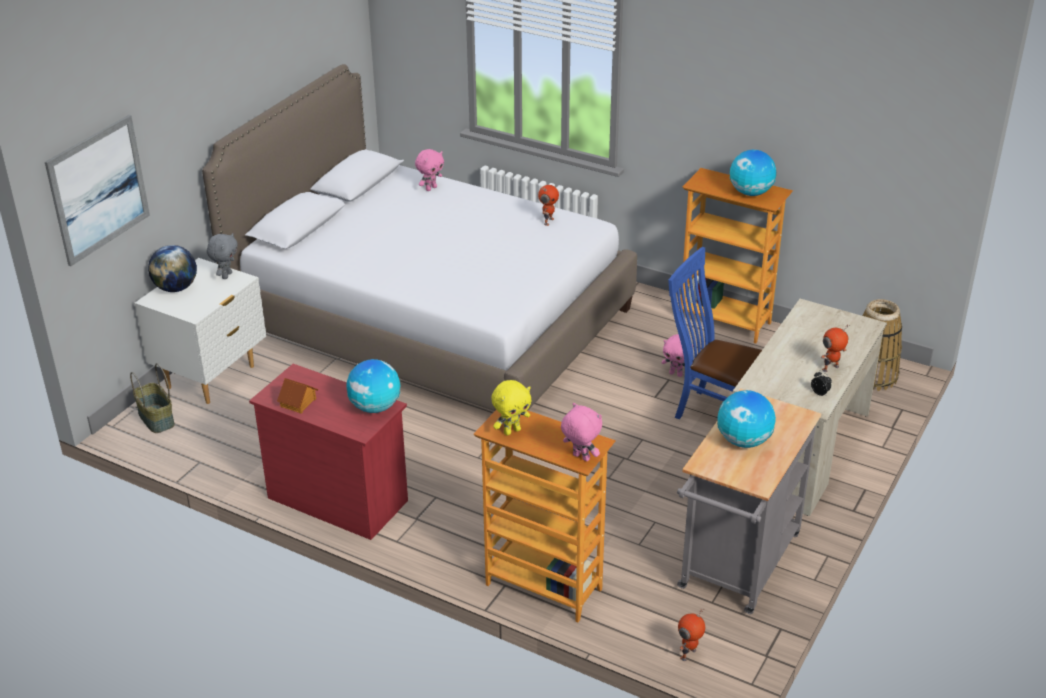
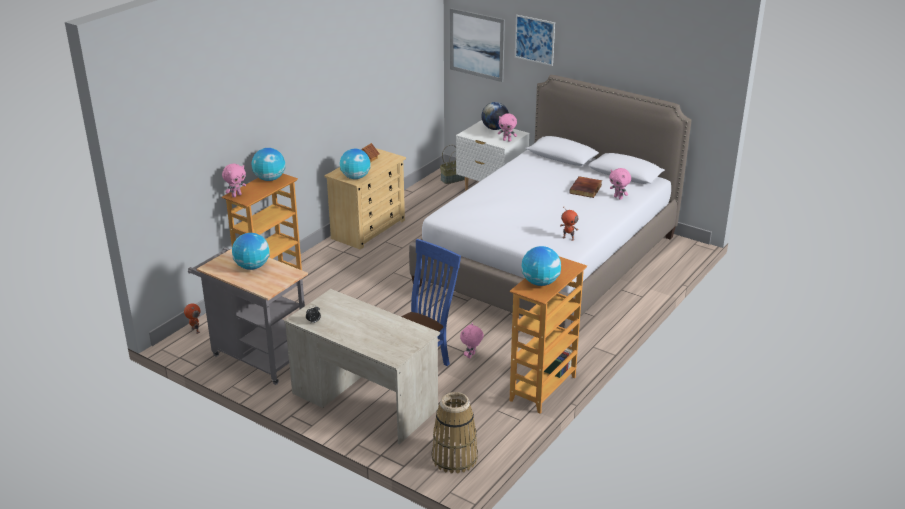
camera: 95 degrees right, 5 degrees down
(174, 113) = (534, 40): none -> picture
(226, 275) = (507, 140): grey plush toy -> pink plush toy
(337, 499) = (368, 229): red dresser -> beige dresser
(407, 209) = (586, 189): none -> book
(512, 431) = (270, 179): yellow plush toy -> globe
(831, 369) = (341, 331): toy robot -> none

